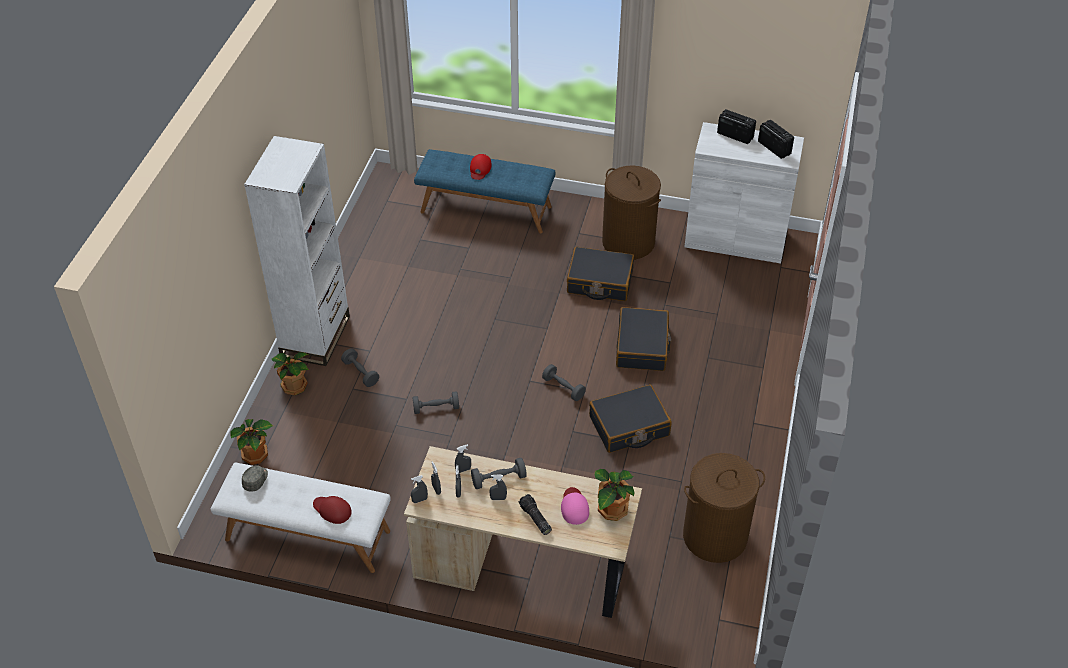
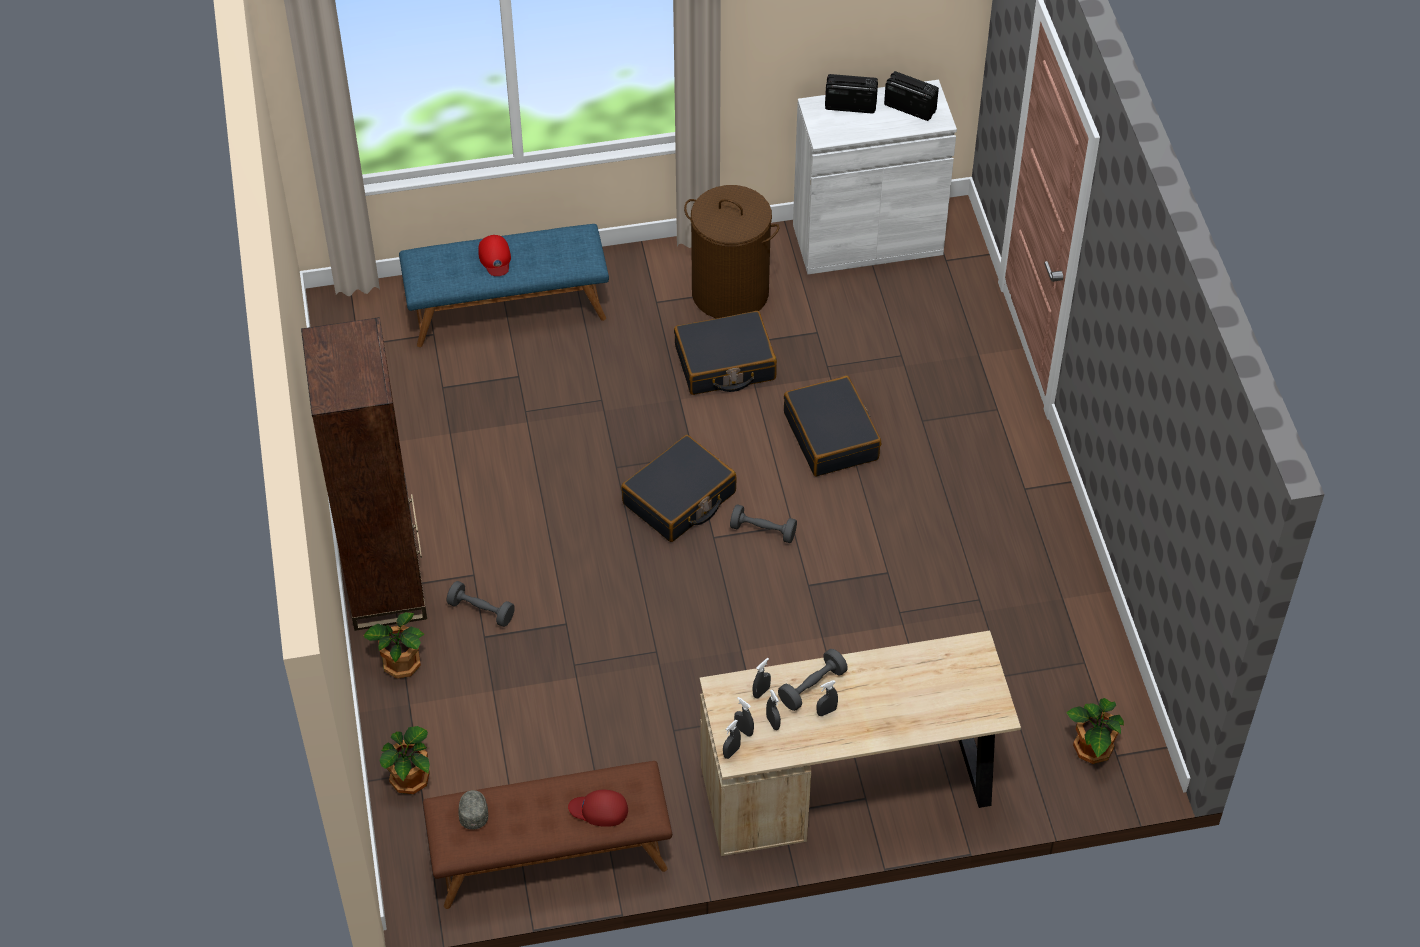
camera: 25 degrees left, 5 degrees up
(307, 536) = (551, 858): white bench -> brown bench
(315, 336) = (385, 582): white bookcase -> brown bookcase
(436, 408) = (613, 621): grey dumbbell -> none
(534, 519) = (886, 719): flashlight -> none
(574, 507) = (924, 686): pink cap -> none
(611, 510) = (970, 672): potted plant -> potted plant (1091, 750)
(629, 426) = (875, 552): black suitcase -> black suitcase (679, 499)
(715, 536) = (1057, 654): brown laundry basket -> none

